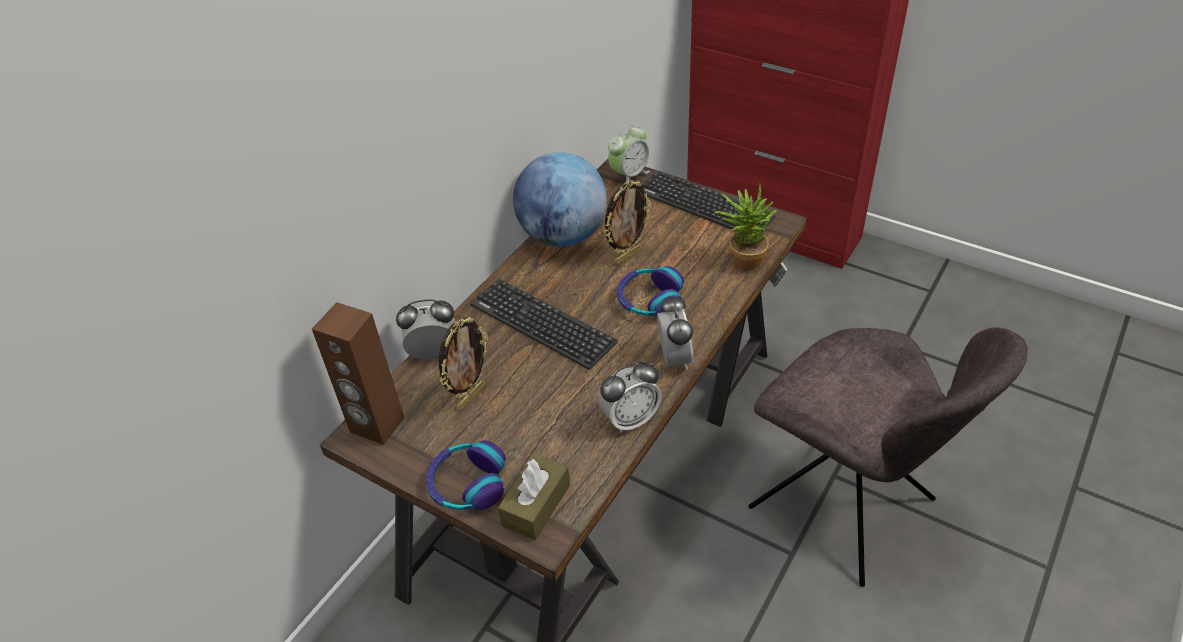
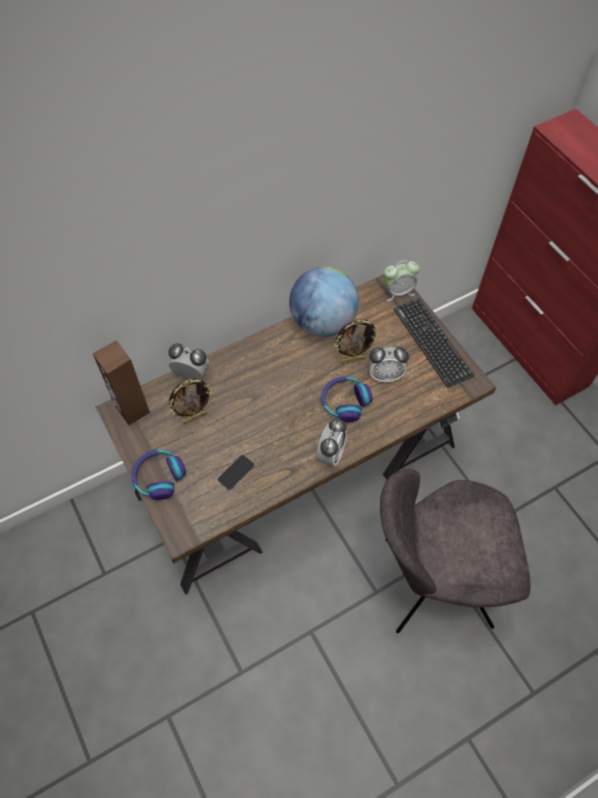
camera: 25 degrees right, 15 degrees up
(536, 505) = (187, 512): brown tissue box -> none
(542, 323) = (267, 386): keyboard -> none
(569, 431) = (236, 472): none -> phone
(630, 419) = (275, 484): alarm clock -> alarm clock (385, 375)
(742, 259) = (427, 400): potted plant -> none
(847, 508) = (432, 582): grey chair -> grey chair turned 105 degrees clockwise

